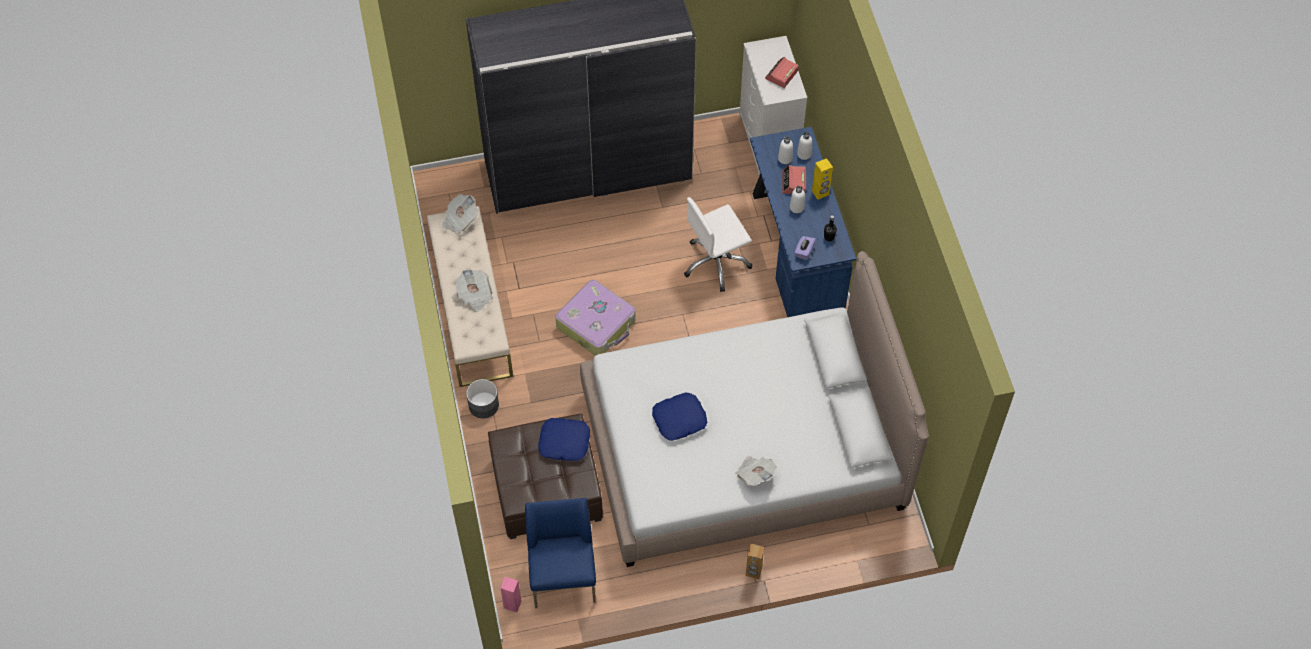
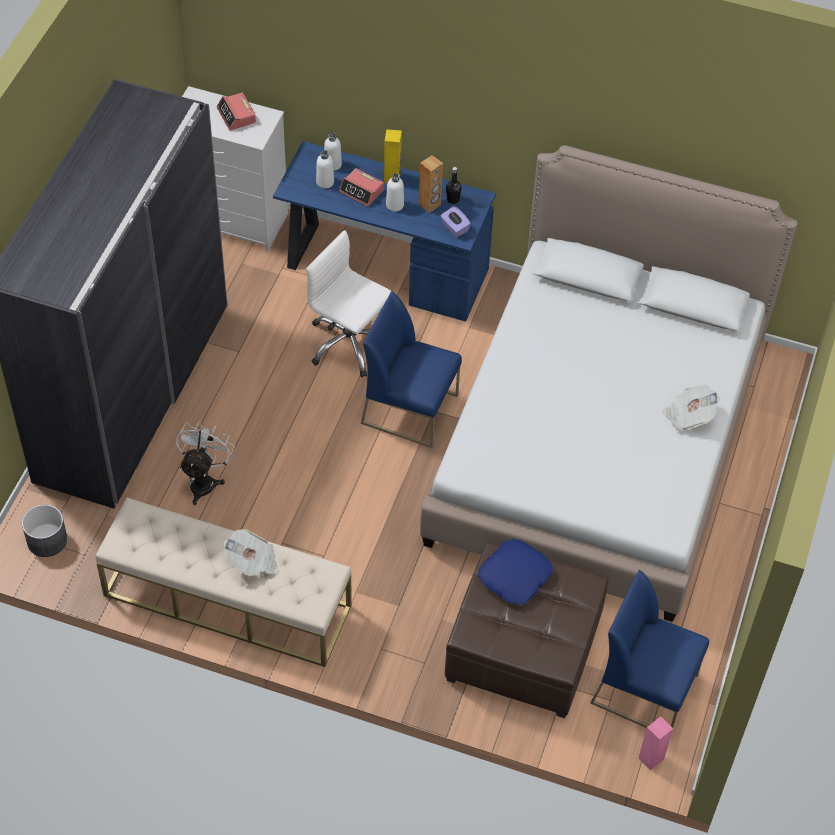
camera: 60 degrees left, 5 degrees down
(460, 220) = (133, 524): newspaper -> none
(483, 405) = (367, 654): grey planter -> grey planter (46, 540)
(549, 247) = (204, 481): none -> white fan
(597, 324) = (343, 489): suitcase -> none
(679, 420) = (576, 445): blue pillow -> none
(689, 326) = (411, 409): none -> blue chair
(716, 263) = (349, 343): white office chair -> white office chair turned 120 degrees clockwise
(753, 572) = (748, 511): brown speaker -> brown speaker (429, 205)

